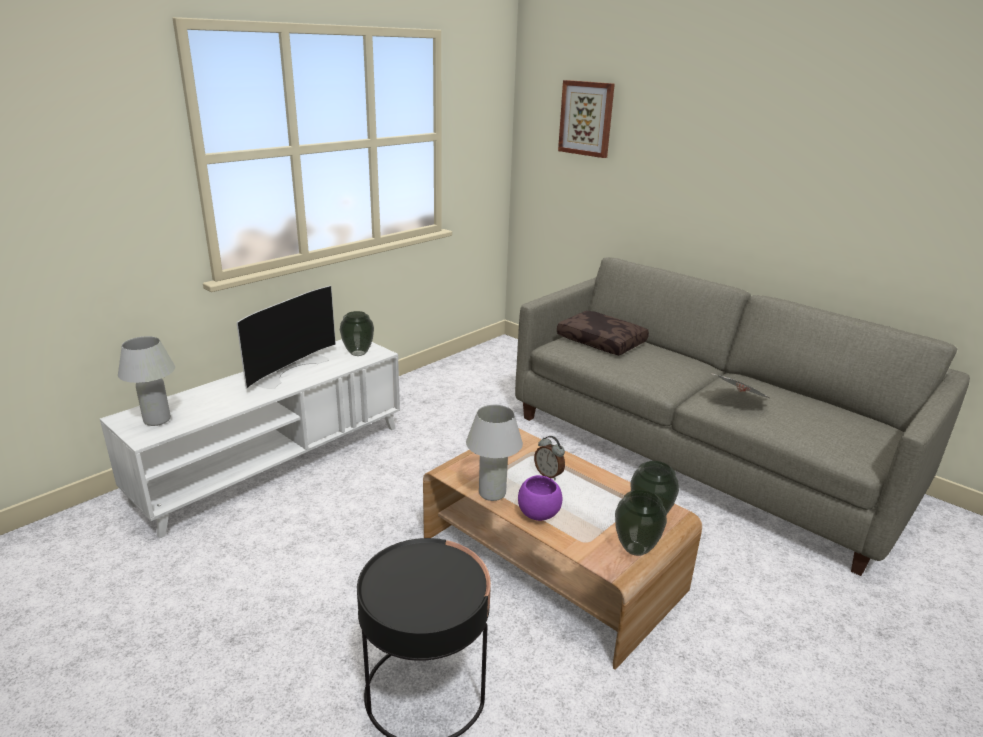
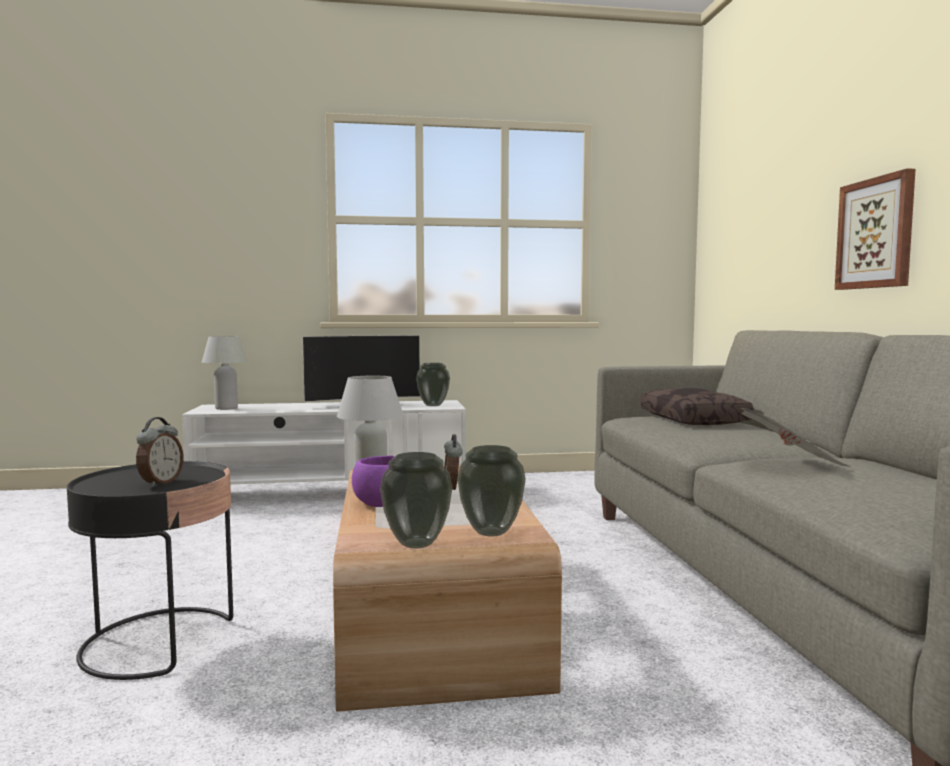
camera: 40 degrees right, 20 degrees down
(443, 585) = (160, 483): none -> alarm clock
(586, 118) = (750, 188): picture -> picture (876, 233)

